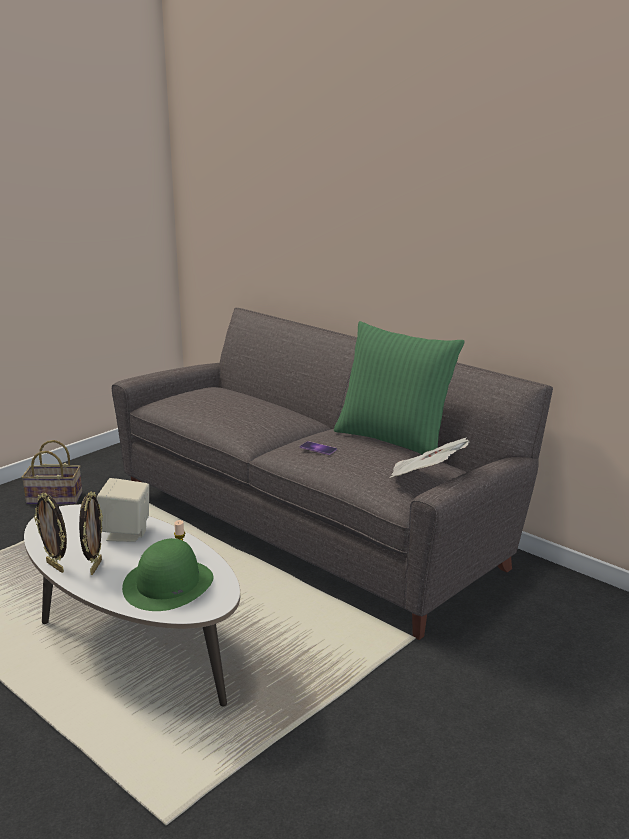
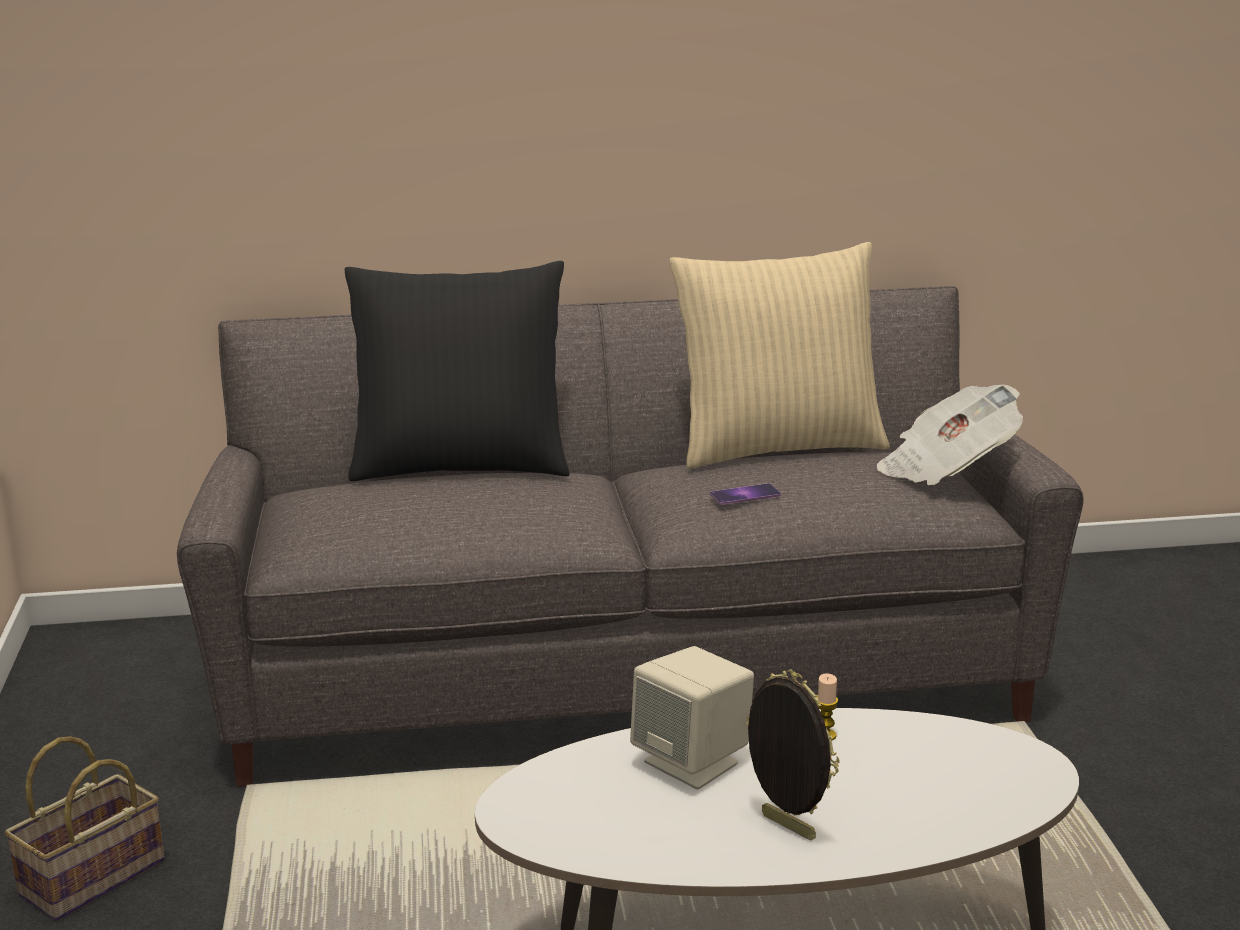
camera: 50 degrees left, 0 degrees up
(56, 566) = (736, 866): picture frame -> none
(168, 584) = (928, 779): green hat -> none
(269, 397) = (461, 465): none -> black pillow
(394, 439) = (777, 446): green pillow -> beige pillow

